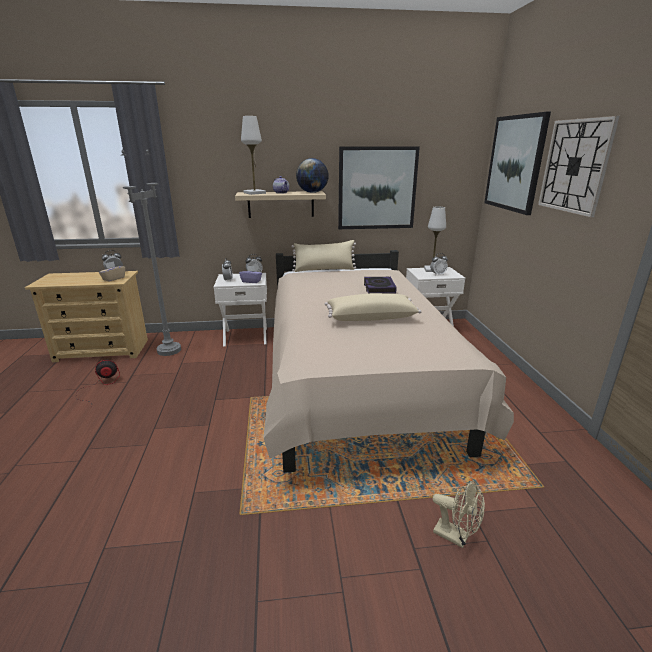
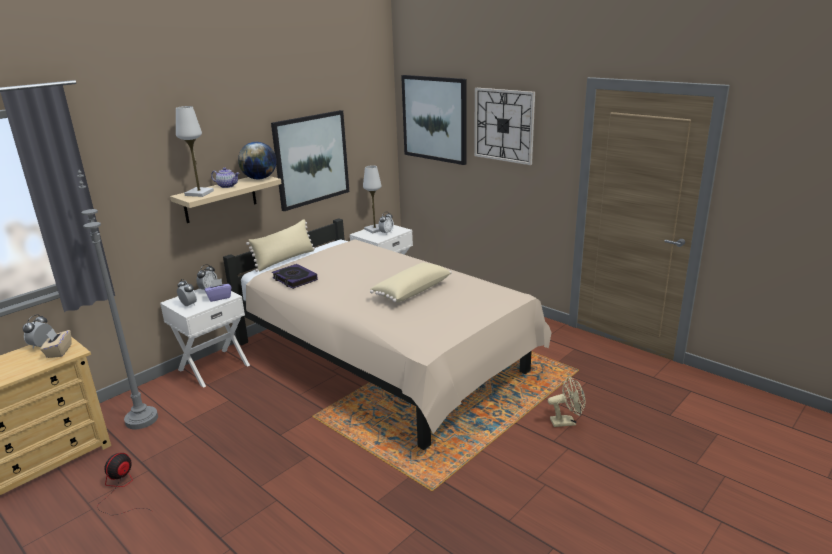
camera: 40 degrees left, 0 degrees up
(379, 288) = (373, 263): book -> book (294, 279)

